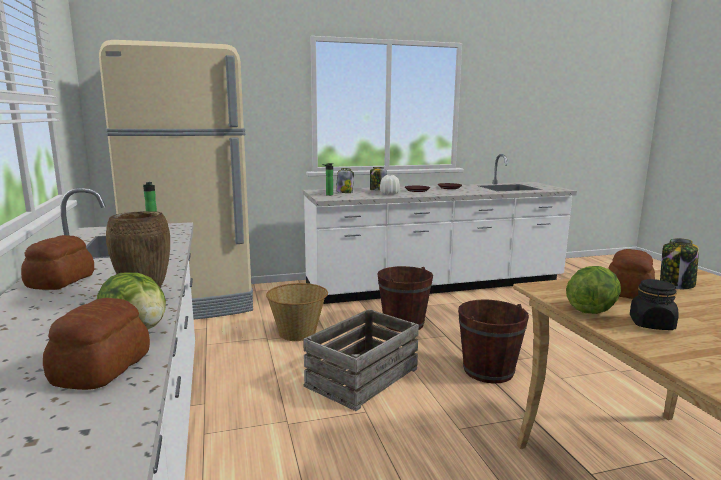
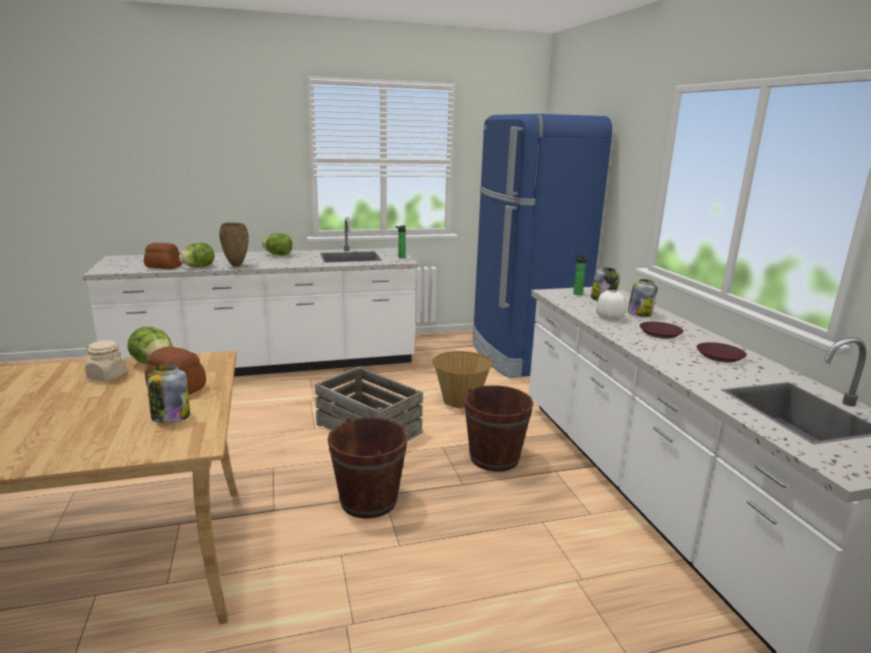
camera: 90 degrees right, 5 degrees up
(62, 281) = (278, 255): bread -> lettuce
(195, 303) = (522, 355): beige fridge -> blue fridge
(651, 324) = (107, 376): black jar -> beige jar

